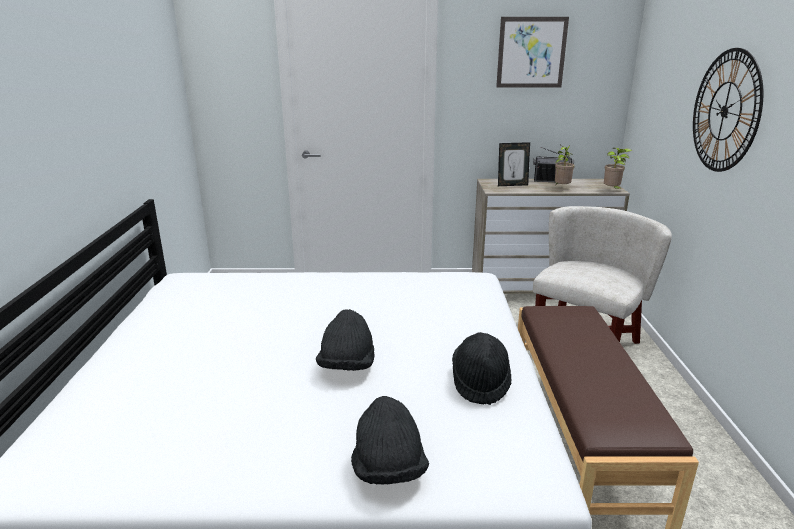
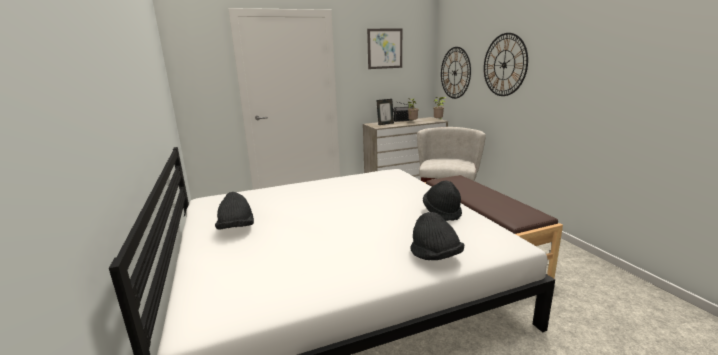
camera: 20 degrees left, 5 degrees down
(347, 366) = (363, 219): black hat -> black hat (236, 229)
(654, 107) = (455, 73): none -> wall clock

